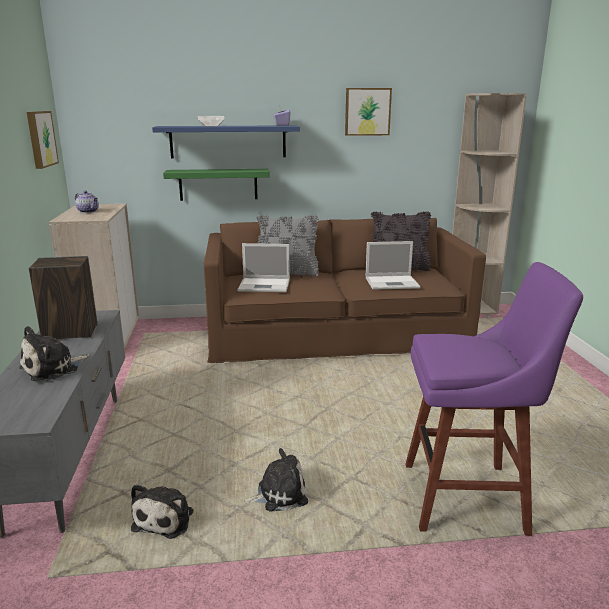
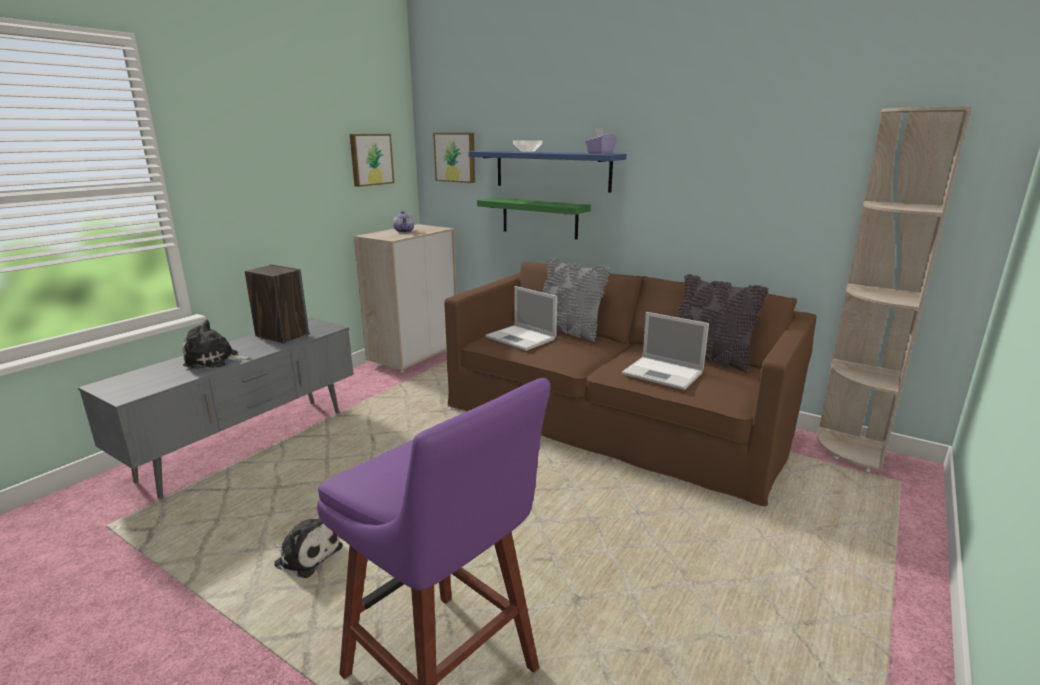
camera: 40 degrees right, 0 degrees up
(166, 518) = (216, 525): plush toy -> none
(367, 111) = (719, 137): picture -> picture (456, 157)

